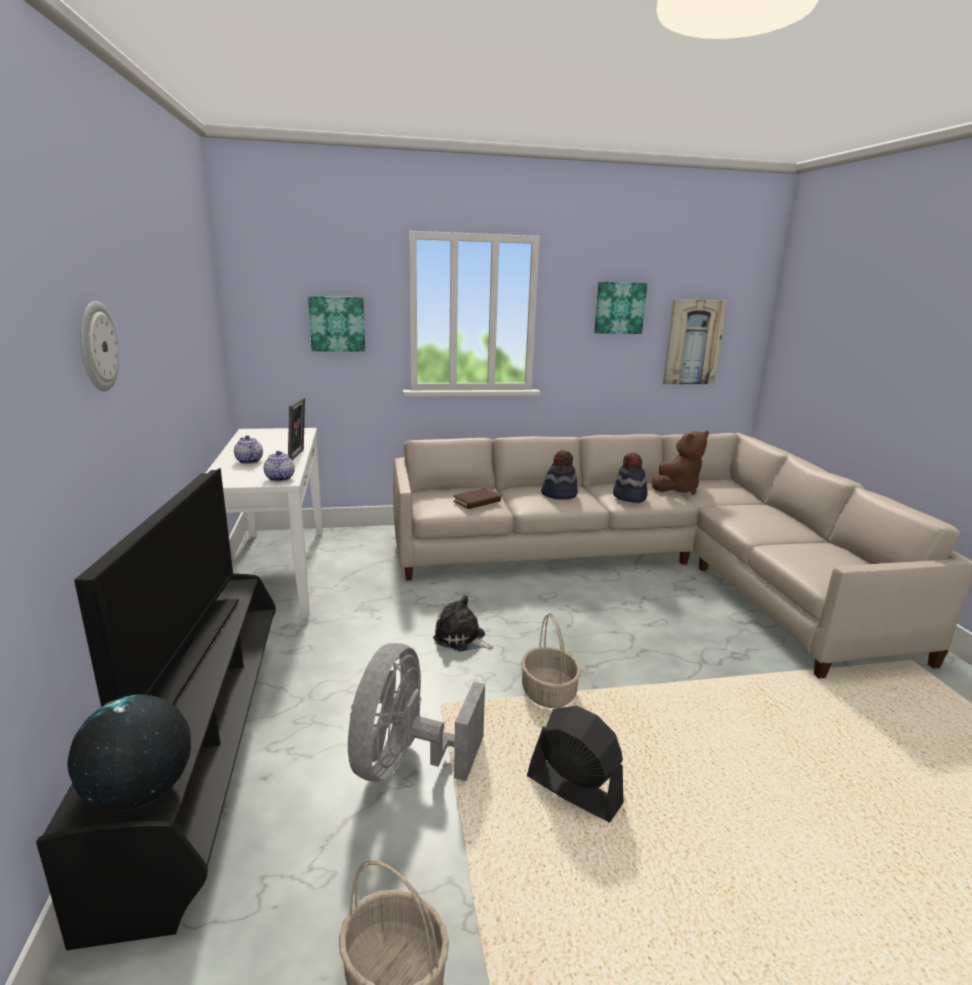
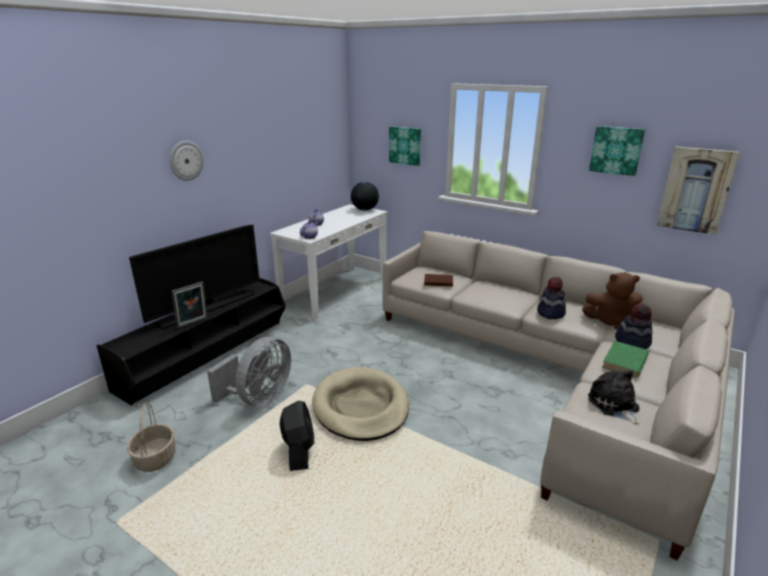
camera: 45 degrees right, 5 degrees up
(140, 793) = (131, 346): globe -> globe (364, 210)
(298, 455) = (343, 226): picture frame -> picture frame (193, 323)
(406, 762) = (259, 398): grey fan -> grey fan turned 150 degrees clockwise
(461, 639) = (364, 361): plush toy -> plush toy (614, 405)
(549, 693) = (360, 407): basket -> beige dog bed
(559, 494) = (501, 294): hat -> hat (632, 342)
(752, 517) = (625, 362): none -> green book

